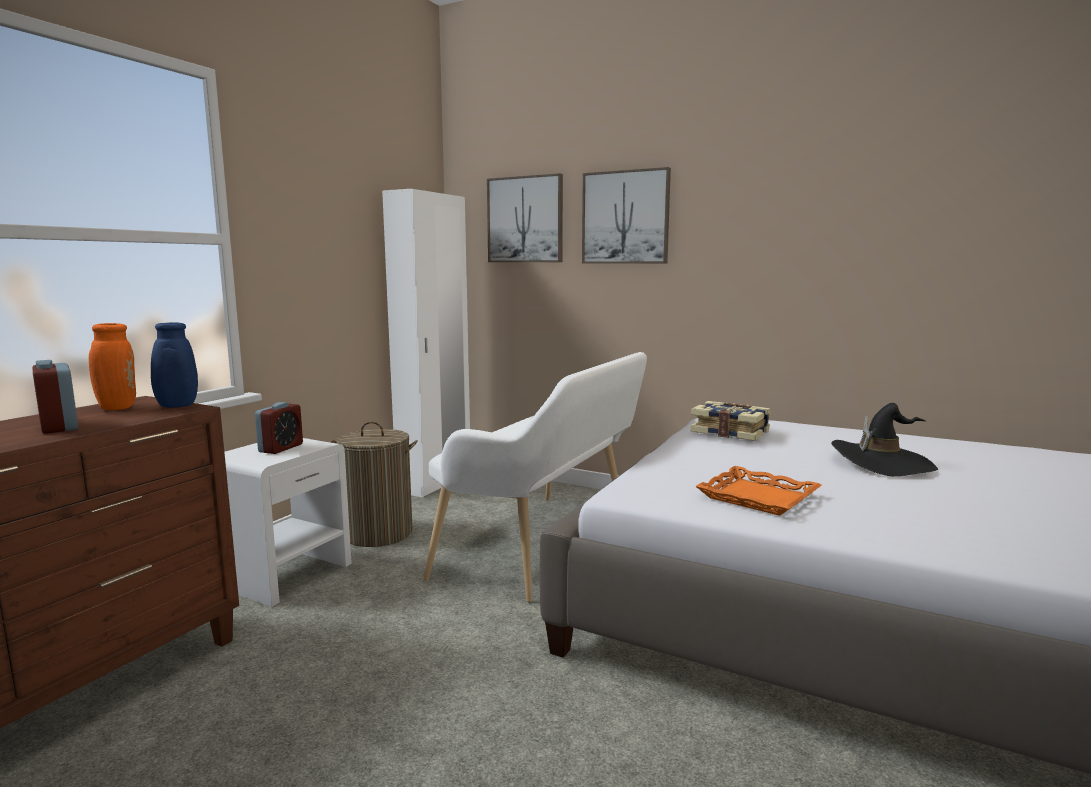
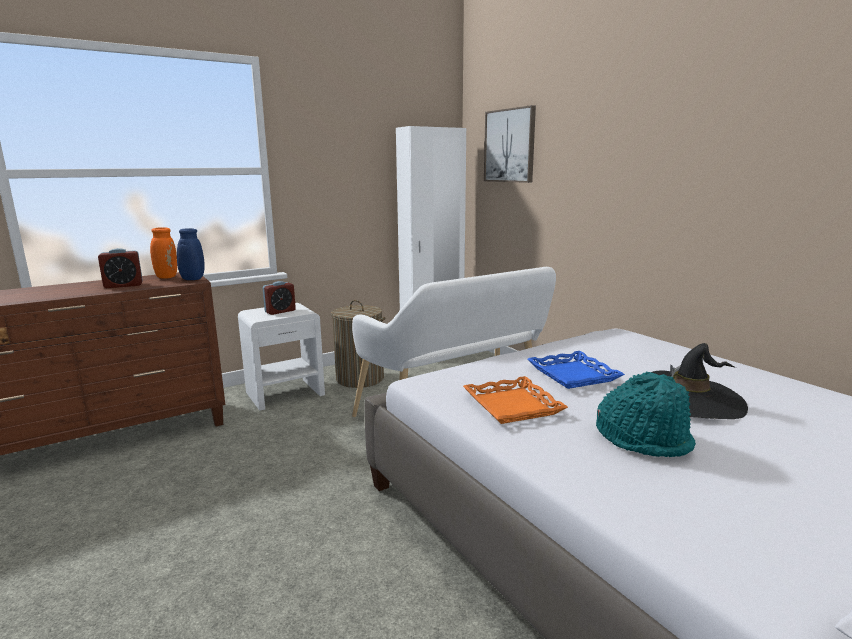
camera: 30 degrees right, 5 degrees up
(59, 426) = (123, 285): alarm clock -> alarm clock turned 105 degrees counterclockwise
(625, 217) = (578, 143): picture -> none
(730, 432) = (595, 347): book -> none
(755, 459) = (574, 375): none -> blue tray
(907, 500) = (644, 439): none -> turquoise hat

